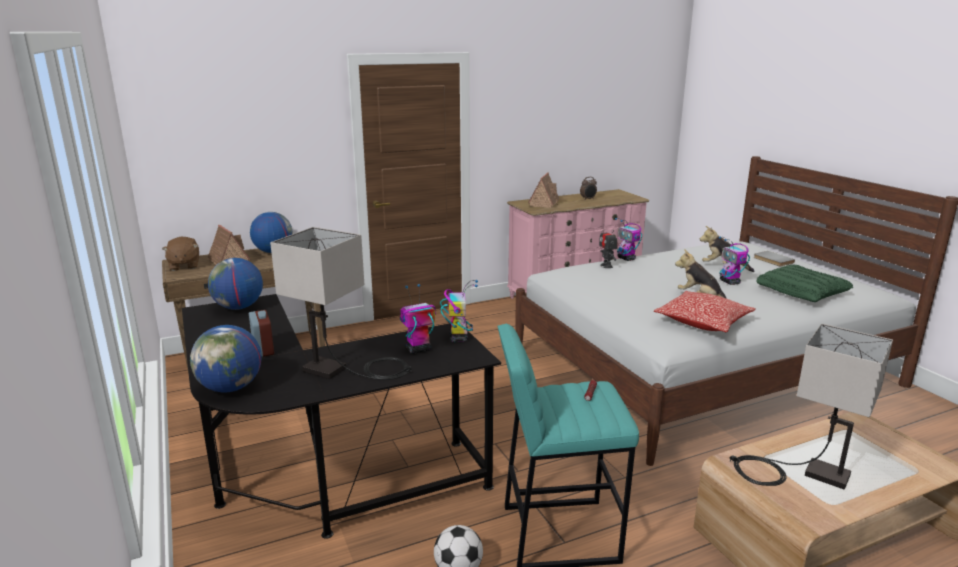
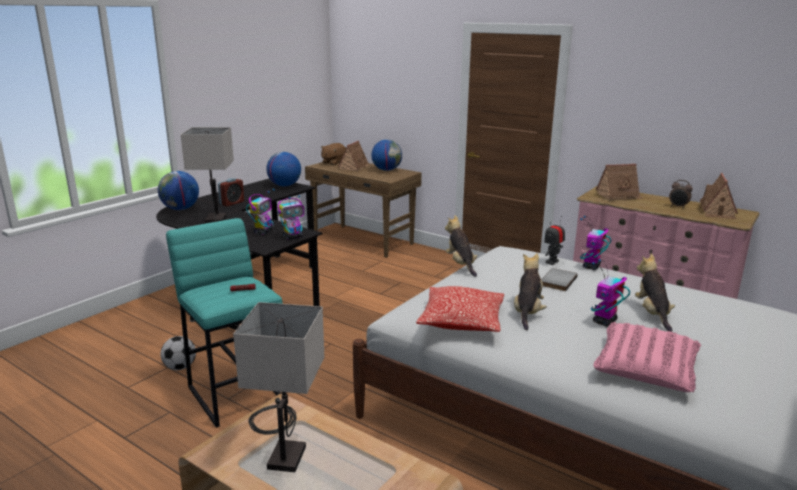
camera: 60 degrees right, 0 degrees up
(418, 350) = (263, 232): toy robot -> toy robot turned 75 degrees clockwise
(580, 294) = (461, 265): none -> plush toy
(609, 195) = (717, 211): none -> toy house
(772, 260) = (746, 340): grey book -> grey book (557, 281)
(802, 292) = (645, 368): green pillow -> pink pillow

